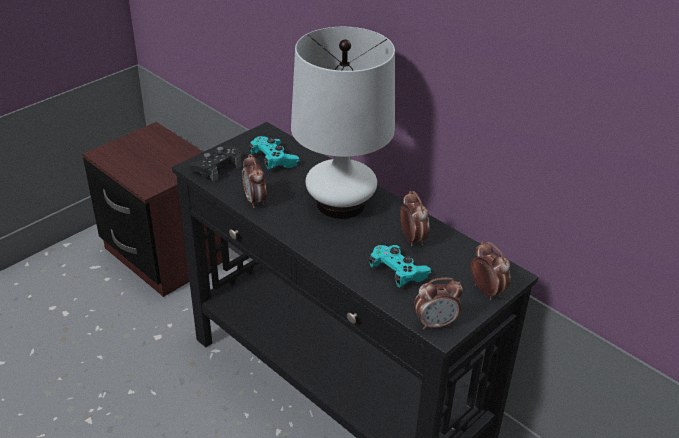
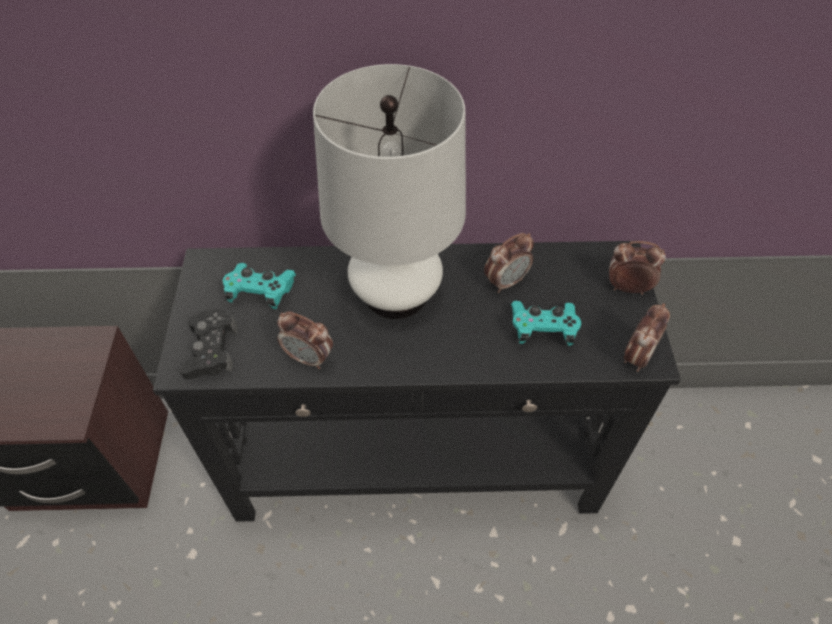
camera: 45 degrees left, 15 degrees up
(412, 239) = (506, 282): alarm clock -> alarm clock turned 120 degrees clockwise

